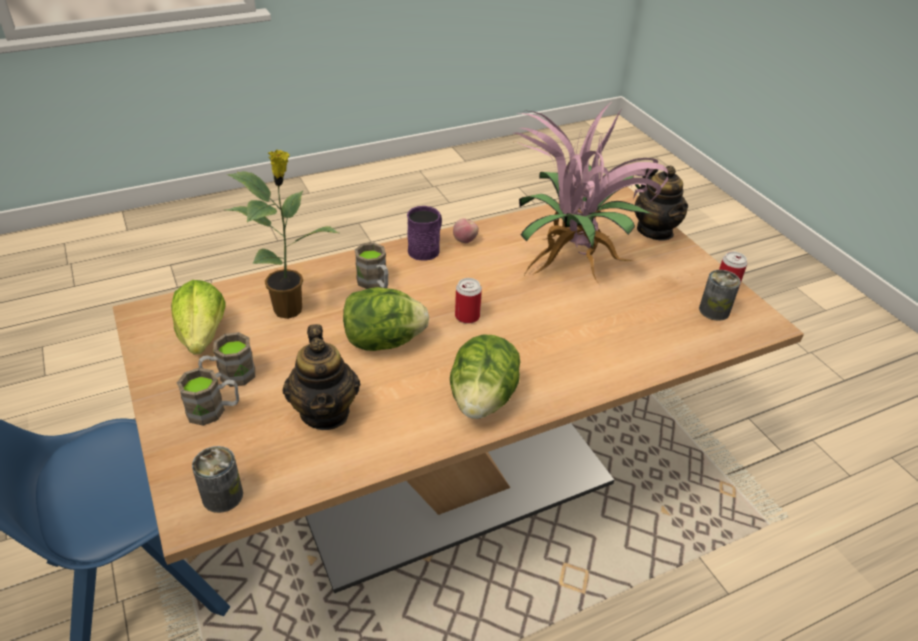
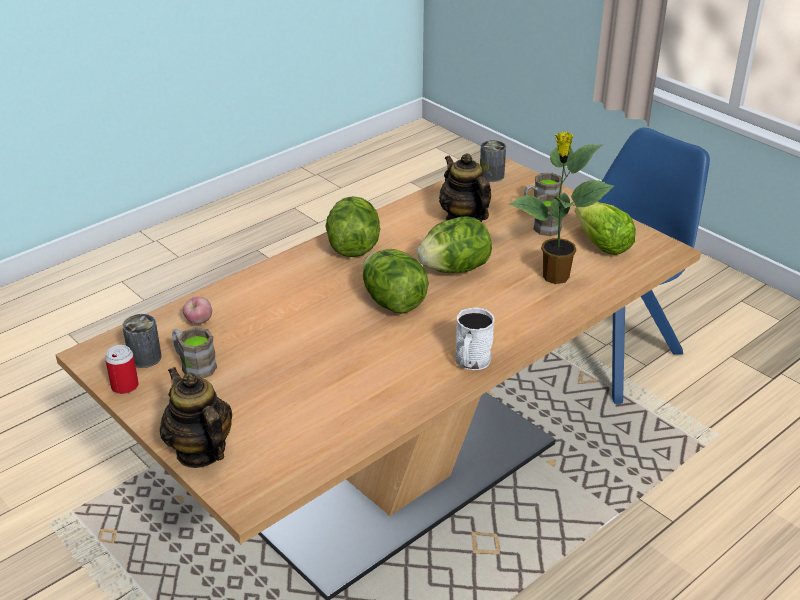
camera: 165 degrees right, 5 degrees down
(375, 283) = (498, 314): brown mug -> brown mug (194, 365)
(426, 249) = (471, 362): purple mug -> white mug
(465, 240) = (435, 382): apple -> apple (199, 322)
(467, 316) = (393, 302): can -> lettuce
(576, 261) = (298, 383): potted plant -> none

